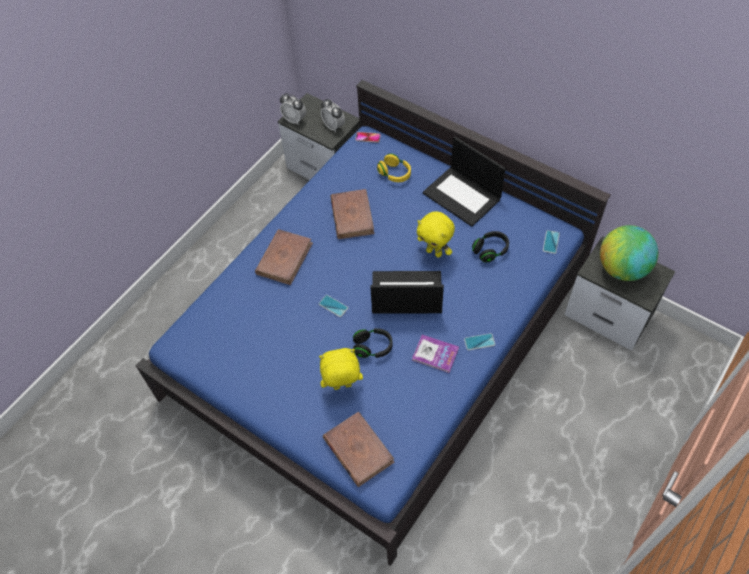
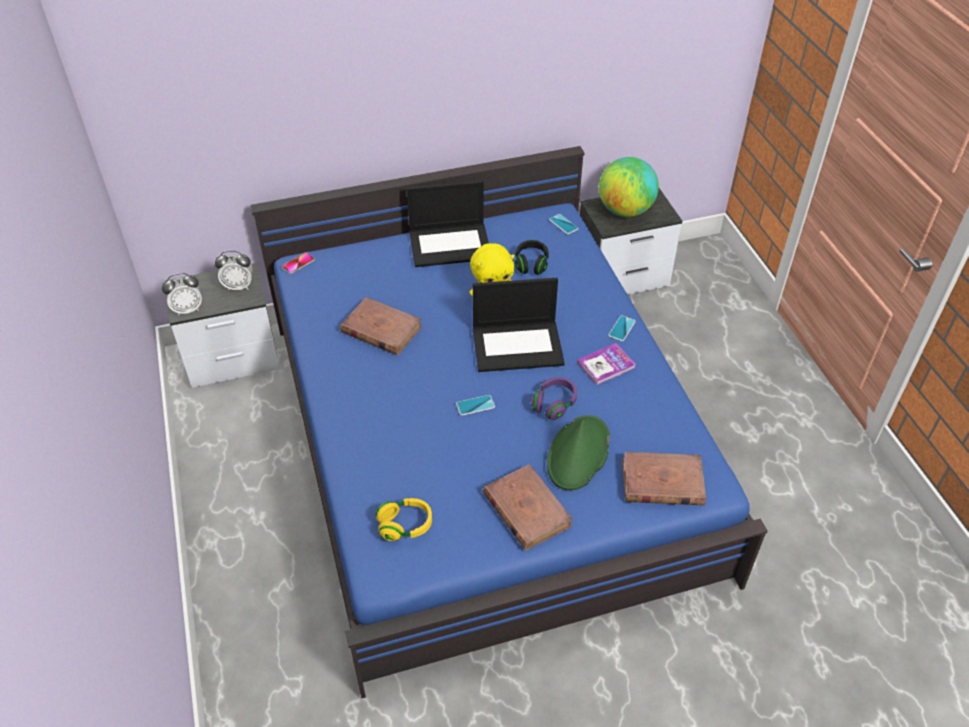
camera: 55 degrees left, 10 degrees down
(284, 258) = (372, 410): brown book -> brown book (526, 509)
(342, 387) = (578, 454): yellow plush toy -> green hat
(373, 347) = (554, 404): black headphones -> purple headphones
(394, 174) = (367, 272): yellow headphones -> yellow headphones (405, 526)
(405, 294) = (518, 345): laptop -> laptop turned 135 degrees counterclockwise

